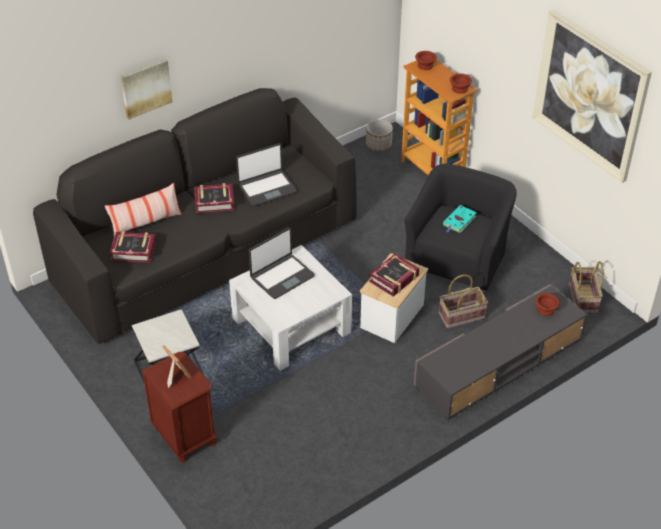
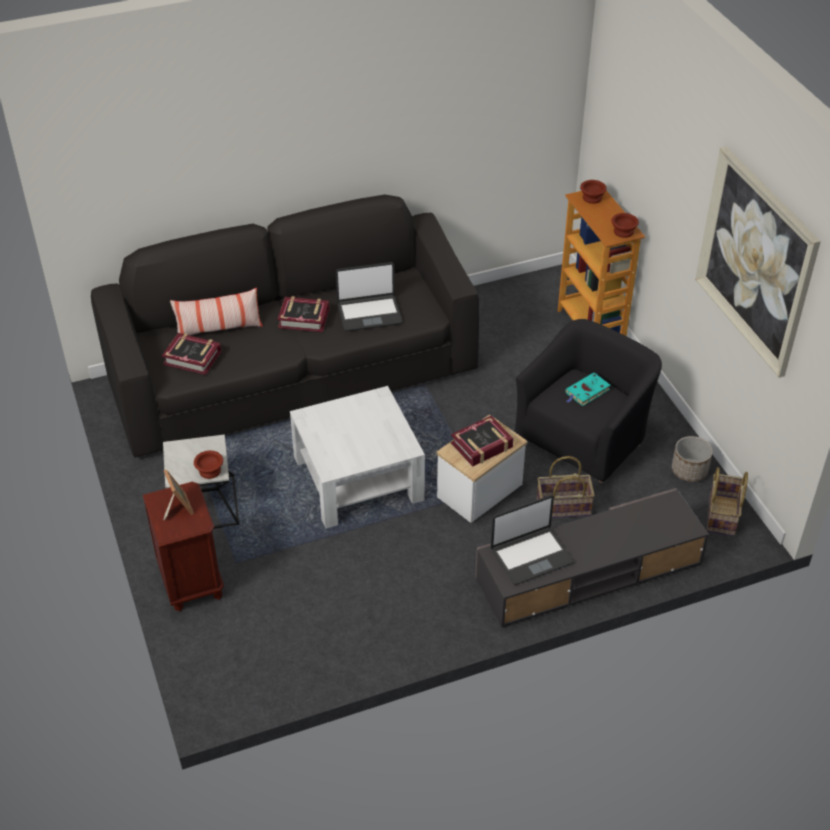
camera: 15 degrees right, 0 degrees up
(145, 88) = (238, 172): picture -> none
(282, 277) = (351, 418): laptop -> laptop (531, 556)
(379, 145) = (538, 287): planter -> planter (689, 470)
(546, 309) = (659, 518): brown bowl -> brown bowl (211, 471)

